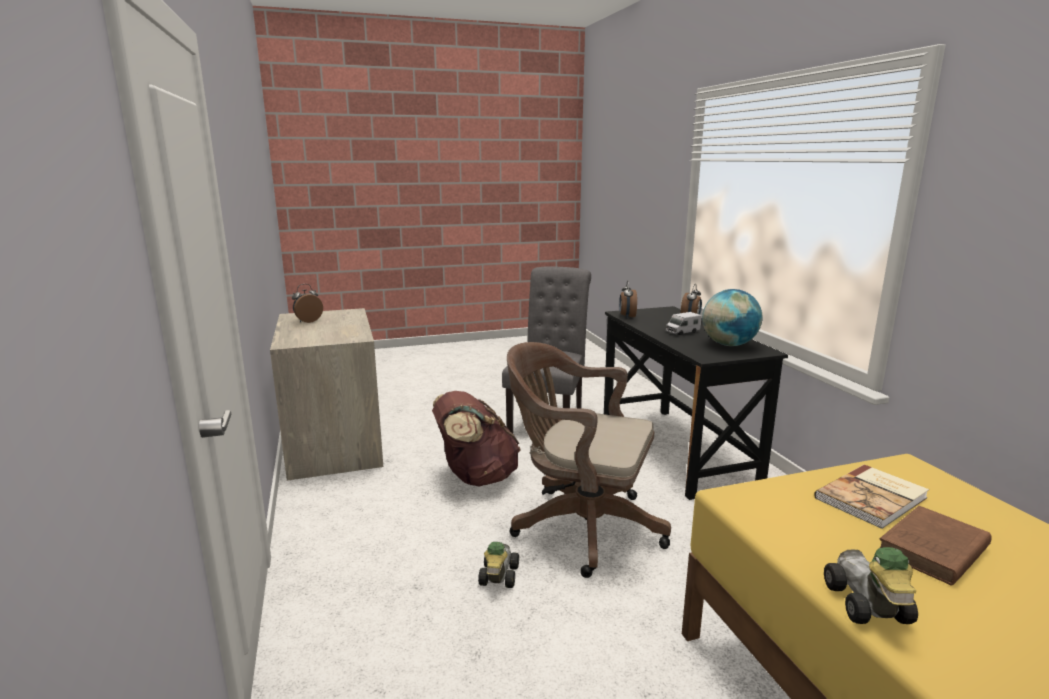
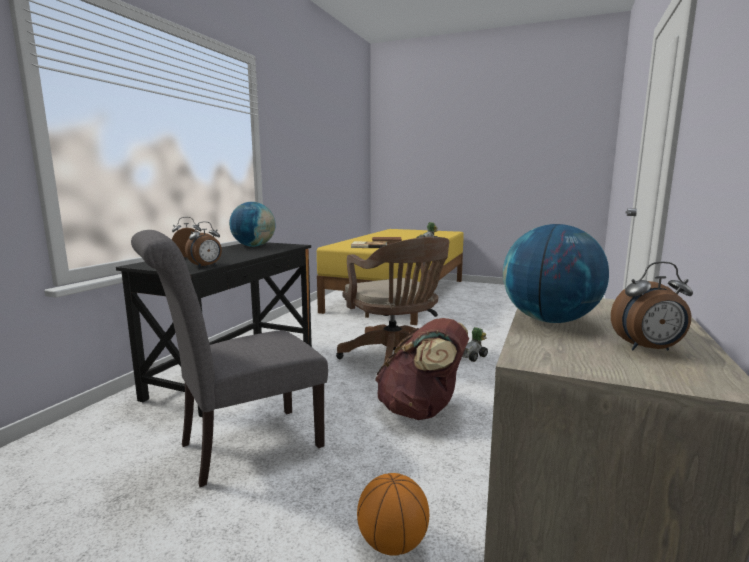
camera: 140 degrees left, 5 degrees down
(350, 324) = (549, 320): none -> globe
(422, 419) = (392, 543): none -> basketball
(682, 332) = (237, 253): toy truck -> none

